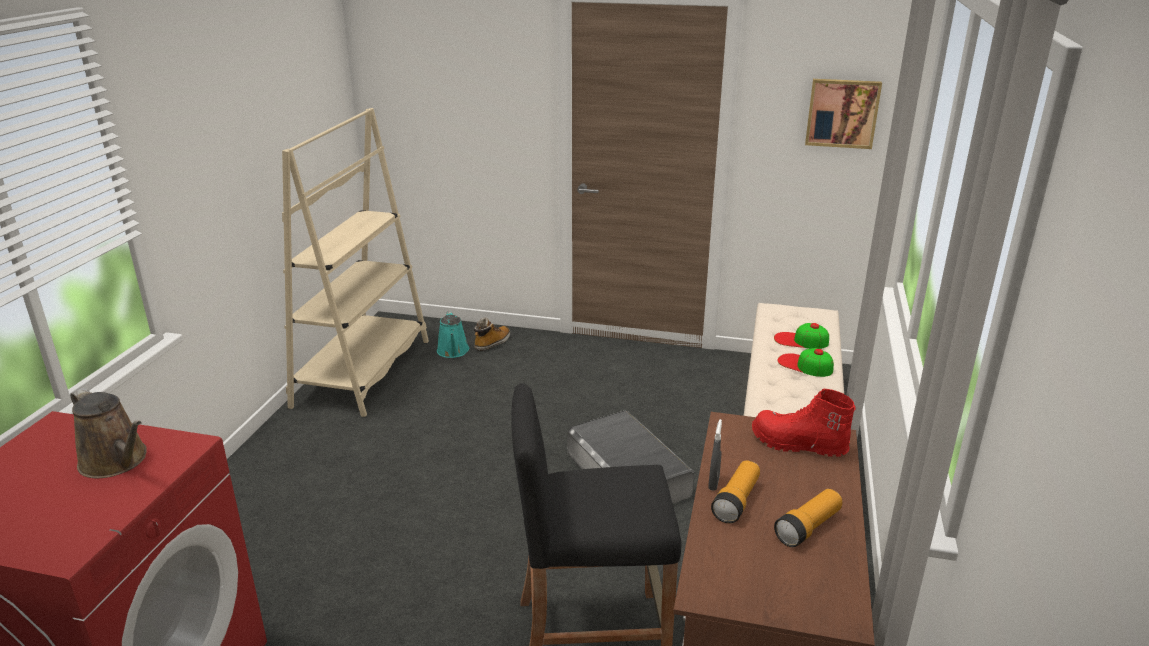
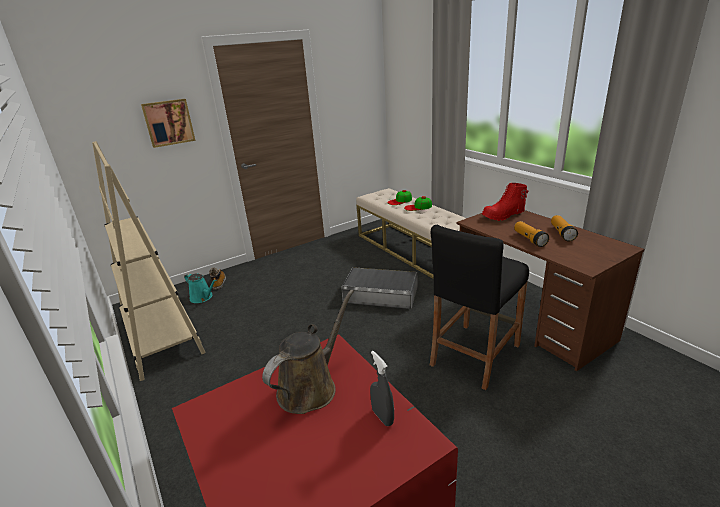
camera: 45 degrees left, 0 degrees up
(117, 461) = (311, 387): brown watering can -> brown watering can turned 45 degrees counterclockwise
(713, 483) = (511, 239): grey spray bottle -> grey spray bottle (382, 417)
(842, 113) = (363, 90): picture -> picture (168, 122)

